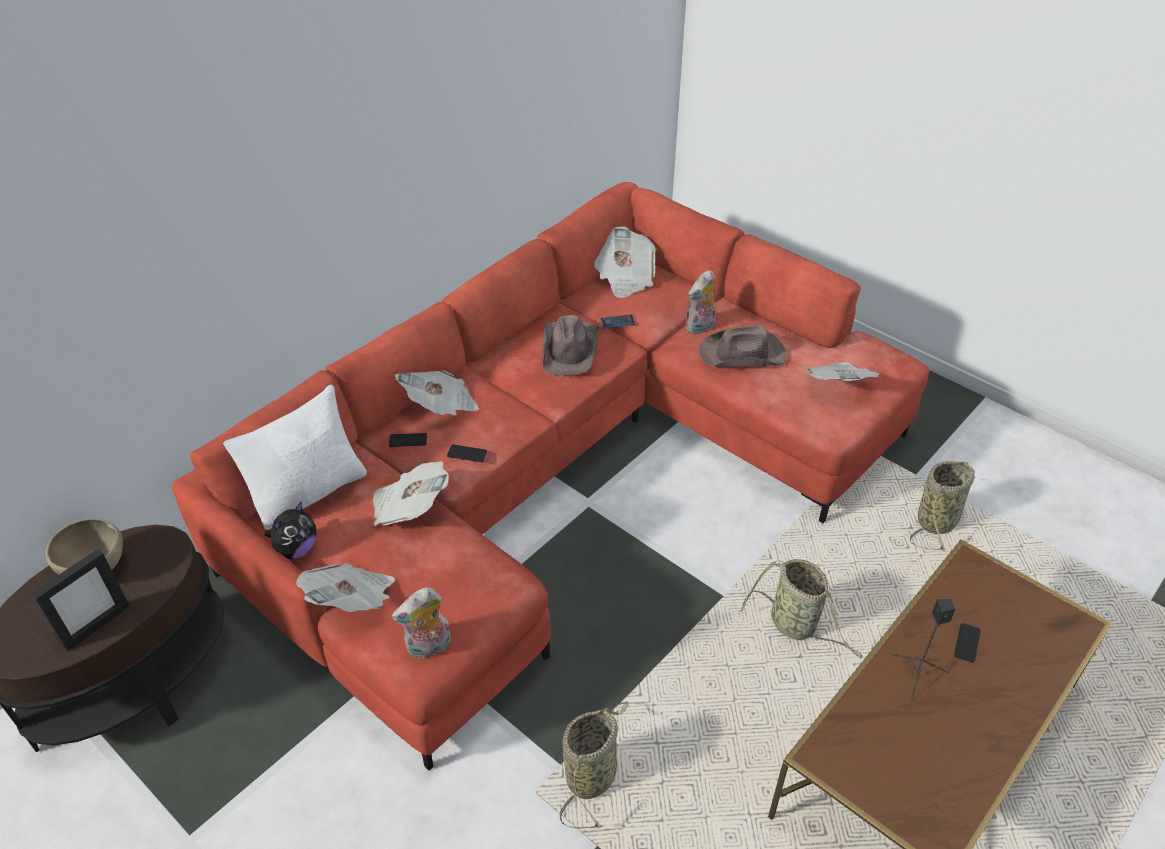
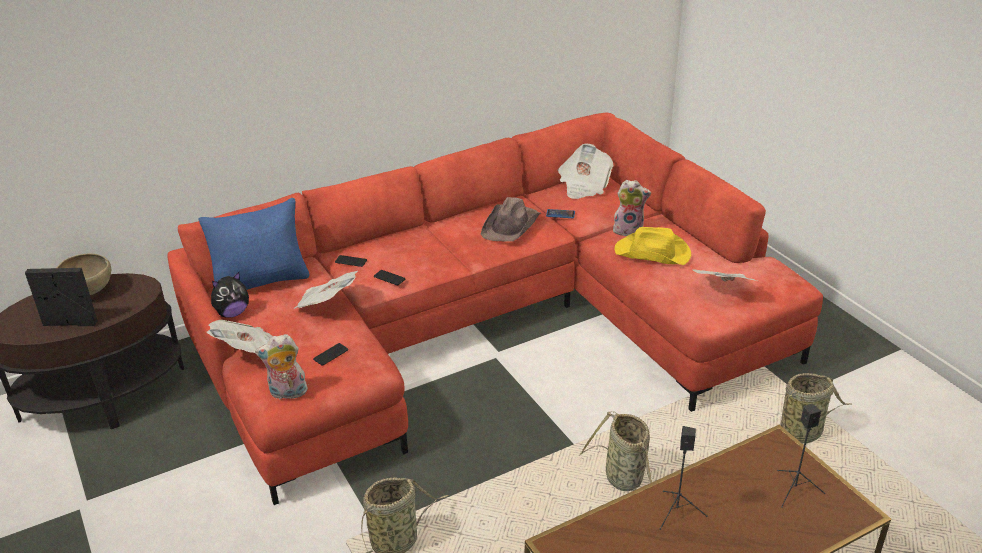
camera: 20 degrees right, 10 degrees down
(95, 625) = (70, 324): picture frame -> picture frame turned 150 degrees counterclockwise
(309, 492) = (262, 280): white pillow -> blue pillow
(440, 405) = (388, 243): newspaper -> none
(700, 327) = (628, 230): plush toy -> plush toy turned 150 degrees counterclockwise
(743, 354) = (653, 253): brown hat -> yellow hat
(967, 643) = (738, 500): phone -> phone (331, 354)
(1012, 615) = (795, 490): none -> black speaker

